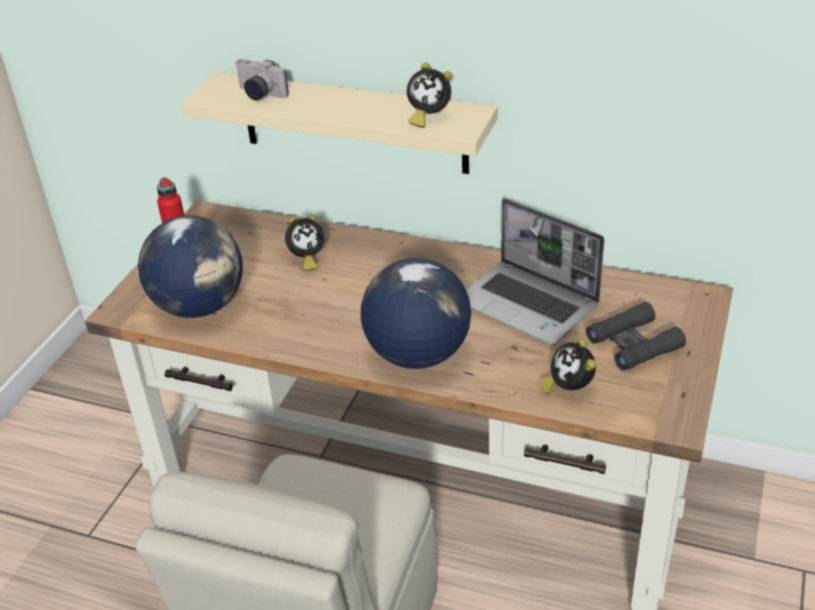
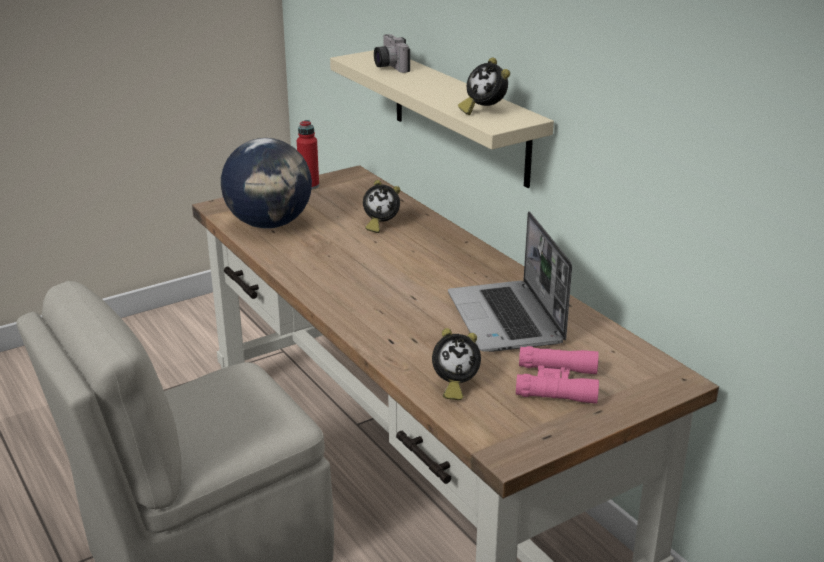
camera: 35 degrees right, 10 degrees down
(417, 355) = (370, 313): globe -> none
(569, 388) = (453, 386): alarm clock -> alarm clock turned 120 degrees counterclockwise
(634, 344) = (556, 383): black binoculars -> pink binoculars

